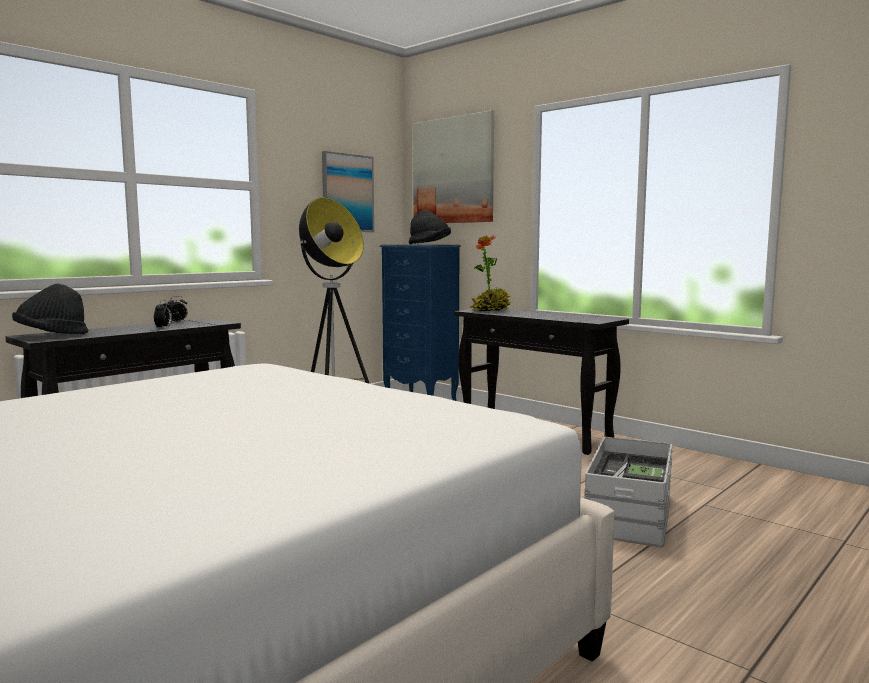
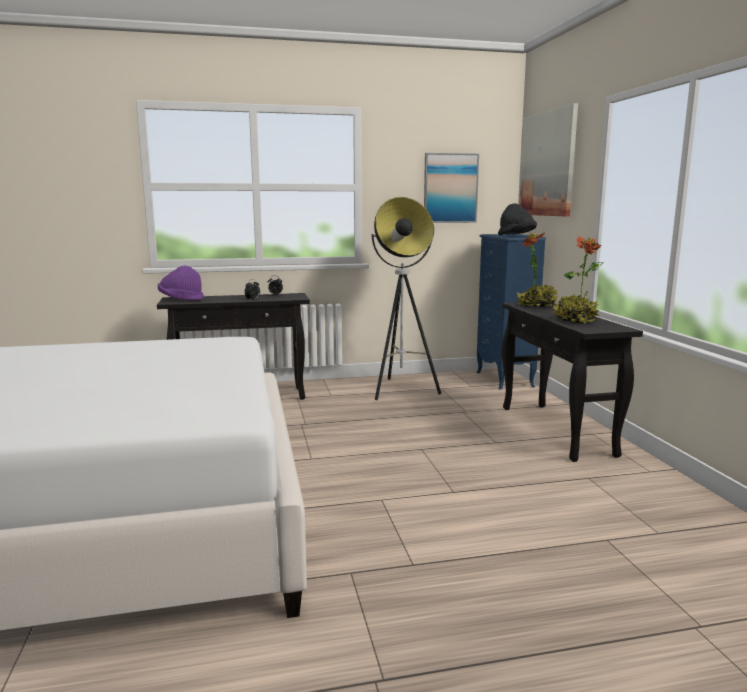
camera: 35 degrees right, 5 degrees up
(52, 336) = (181, 300): black hat -> purple hat
(558, 317) = (575, 320): none -> potted plant
(630, 515) = (514, 526): grey storage box -> none

